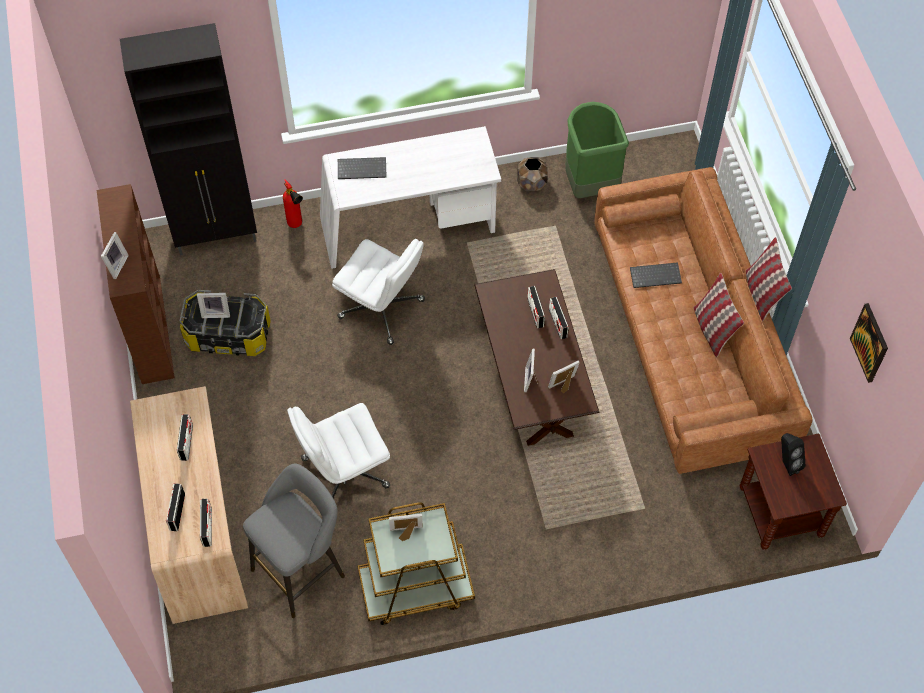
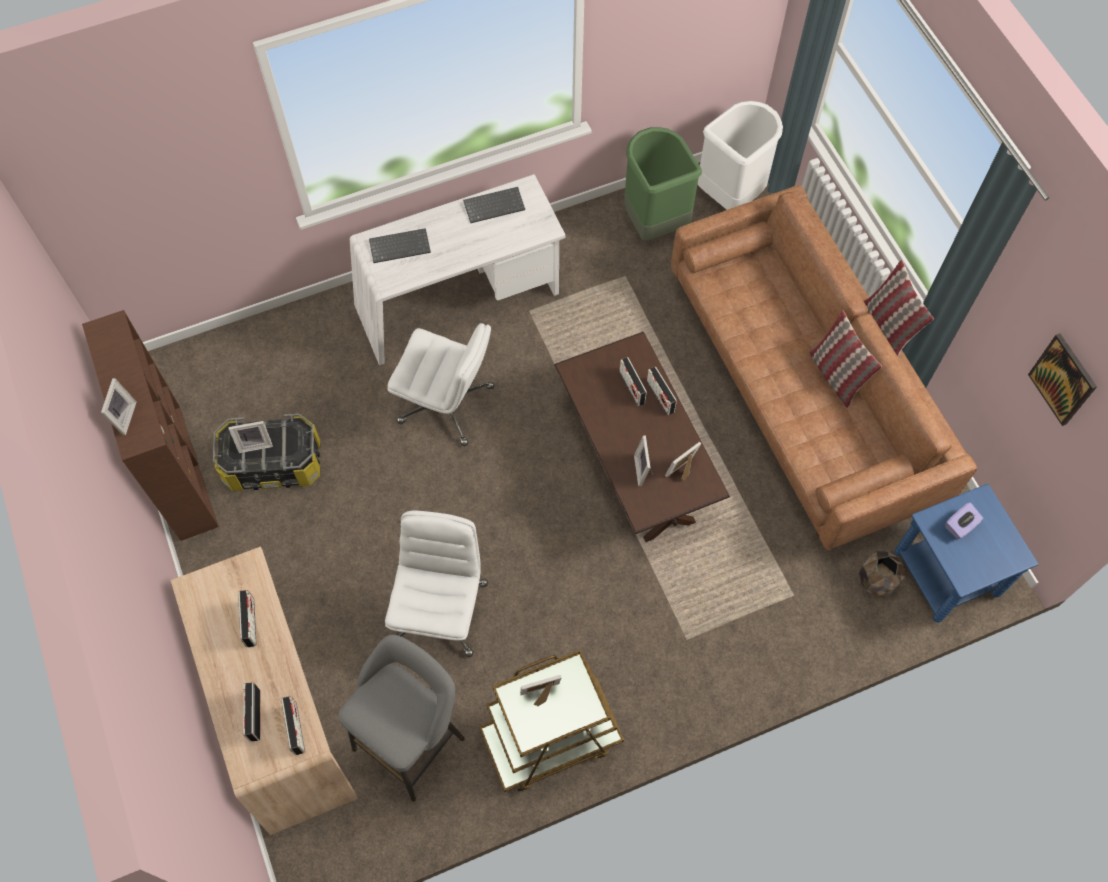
camera: 10 degrees left, 5 degrees up
(217, 236) = (239, 346): black cabinet -> none
(296, 225) = (329, 320): fire extinguisher -> none
(344, 473) = (440, 611): white office chair -> white office chair turned 135 degrees clockwise
(532, 183) = (589, 230): brown planter -> brown planter (877, 580)
(656, 275) = (758, 320): keyboard -> keyboard (494, 205)
(662, 170) = (731, 194): none -> white trash can
(781, 512) = (947, 574): brown side table -> blue side table
(787, 463) = (960, 526): black speaker -> purple tissue box

